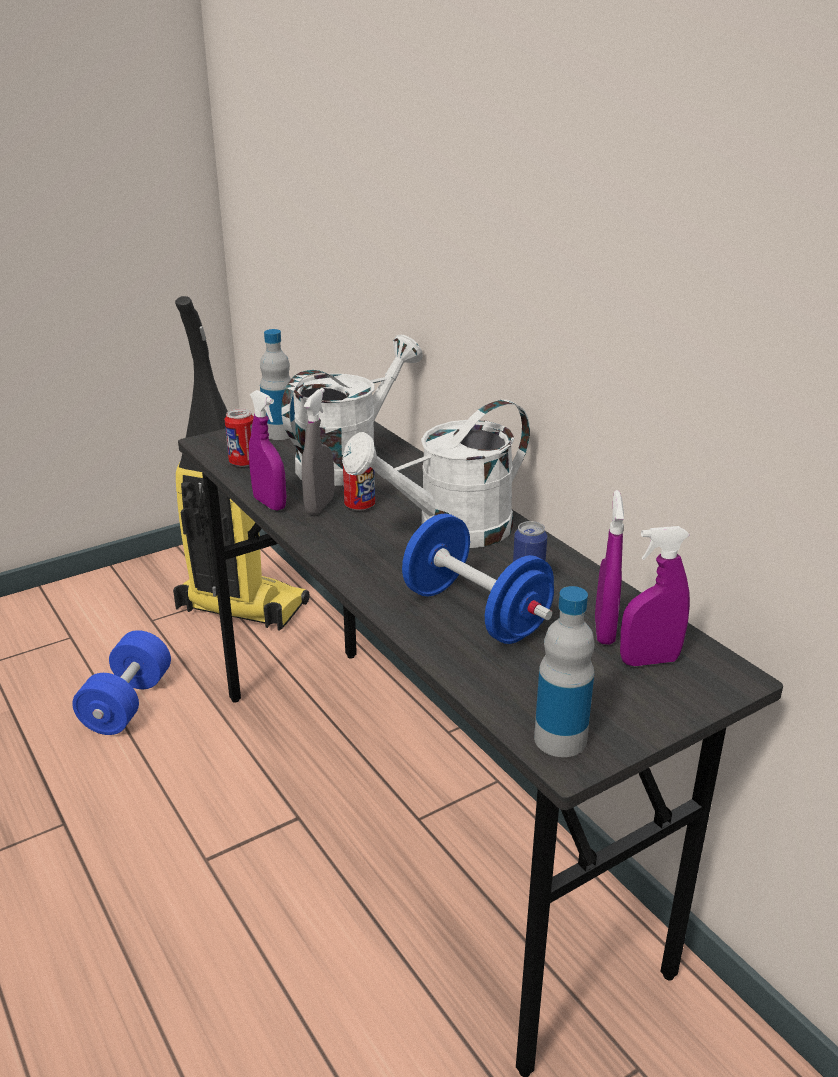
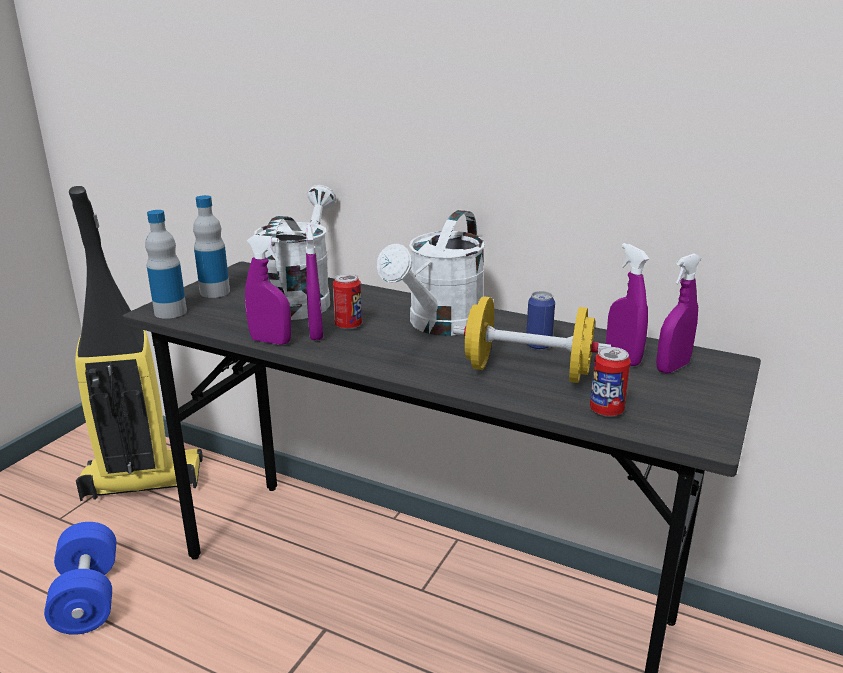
camera: 30 degrees left, 5 degrees down
(243, 462) = (208, 318): can -> can (606, 410)
(320, 505) = (315, 333): grey spray bottle -> purple spray bottle
(475, 613) = (527, 372): blue dumbbell -> yellow dumbbell
(560, 739) = (686, 430): bottle -> bottle (170, 312)

